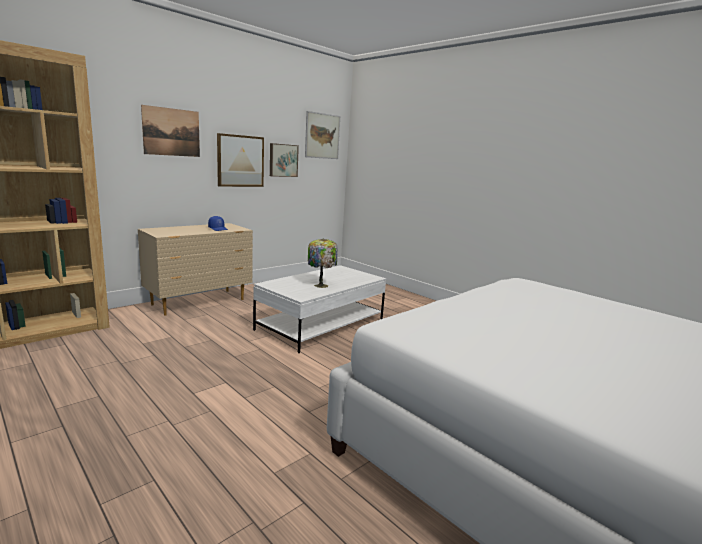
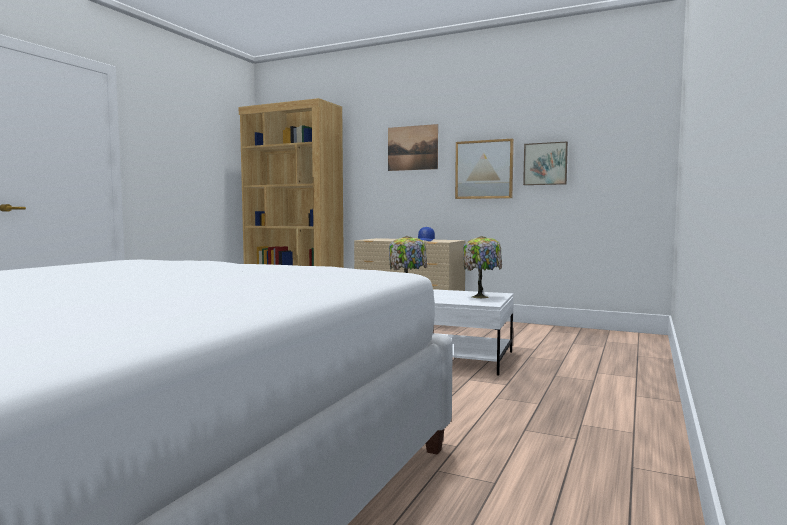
camera: 70 degrees right, 10 degrees down
(322, 136) = (618, 122): picture -> none
(347, 273) = (481, 297): none -> table lamp

